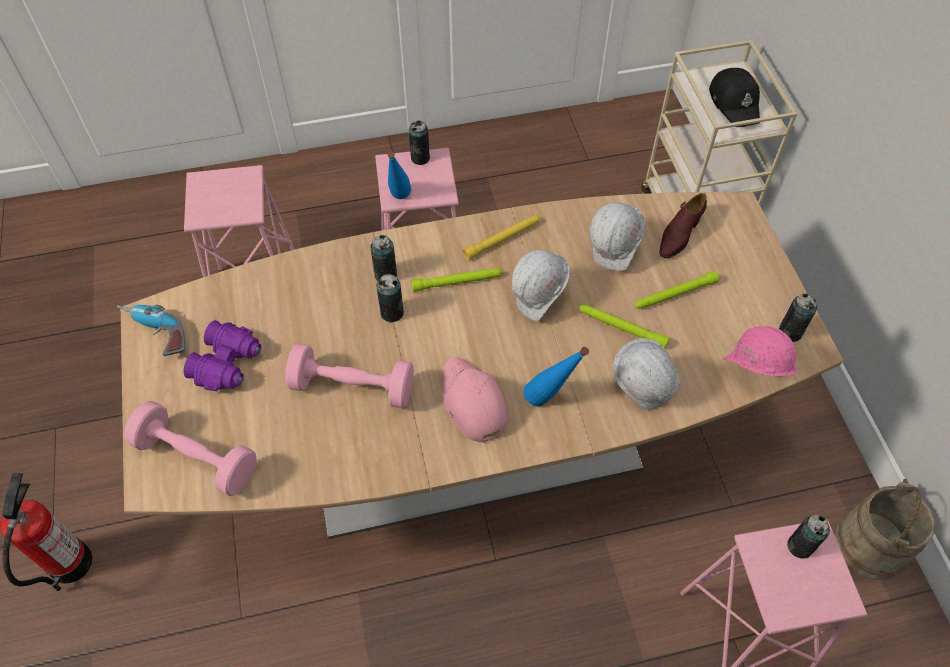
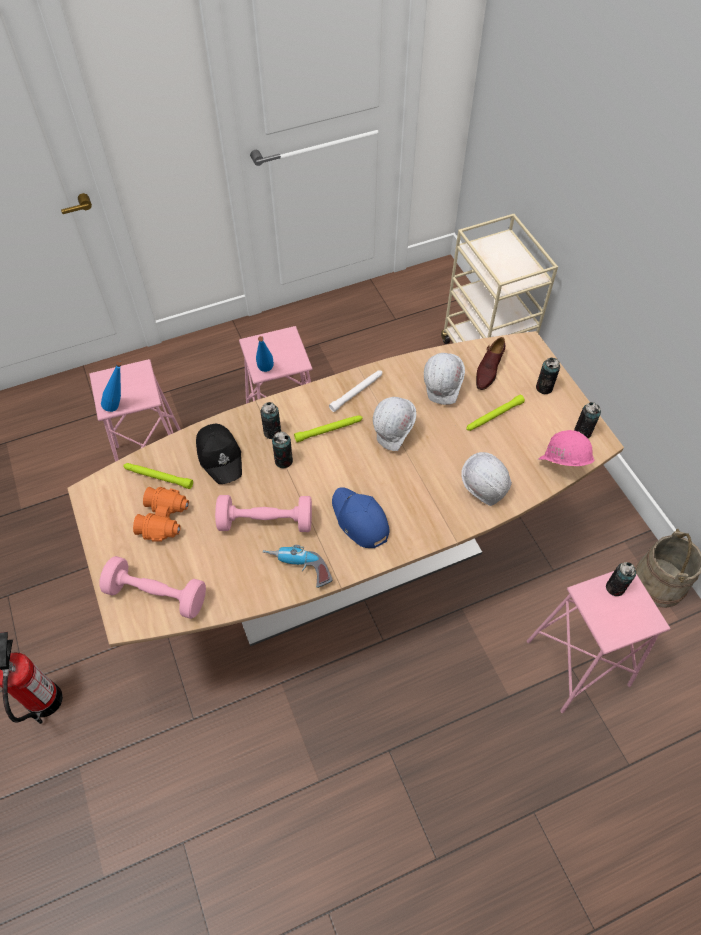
camera: 10 degrees left, 0 degrees up
(154, 333) = (100, 504): power drill -> power drill (298, 569)
(228, 364) = (164, 519): purple binoculars -> orange binoculars
(420, 158) = (275, 337): can -> can (544, 388)
(472, 403) = (359, 520): pink cap -> blue cap
(503, 239) = (357, 392): yellow flashlight -> white flashlight
(550, 400) = (417, 509): blue bottle -> blue bottle (120, 407)
(621, 328) = (459, 447): green flashlight -> green flashlight (158, 477)
(735, 103) = (509, 263): black cap -> black cap (220, 456)

